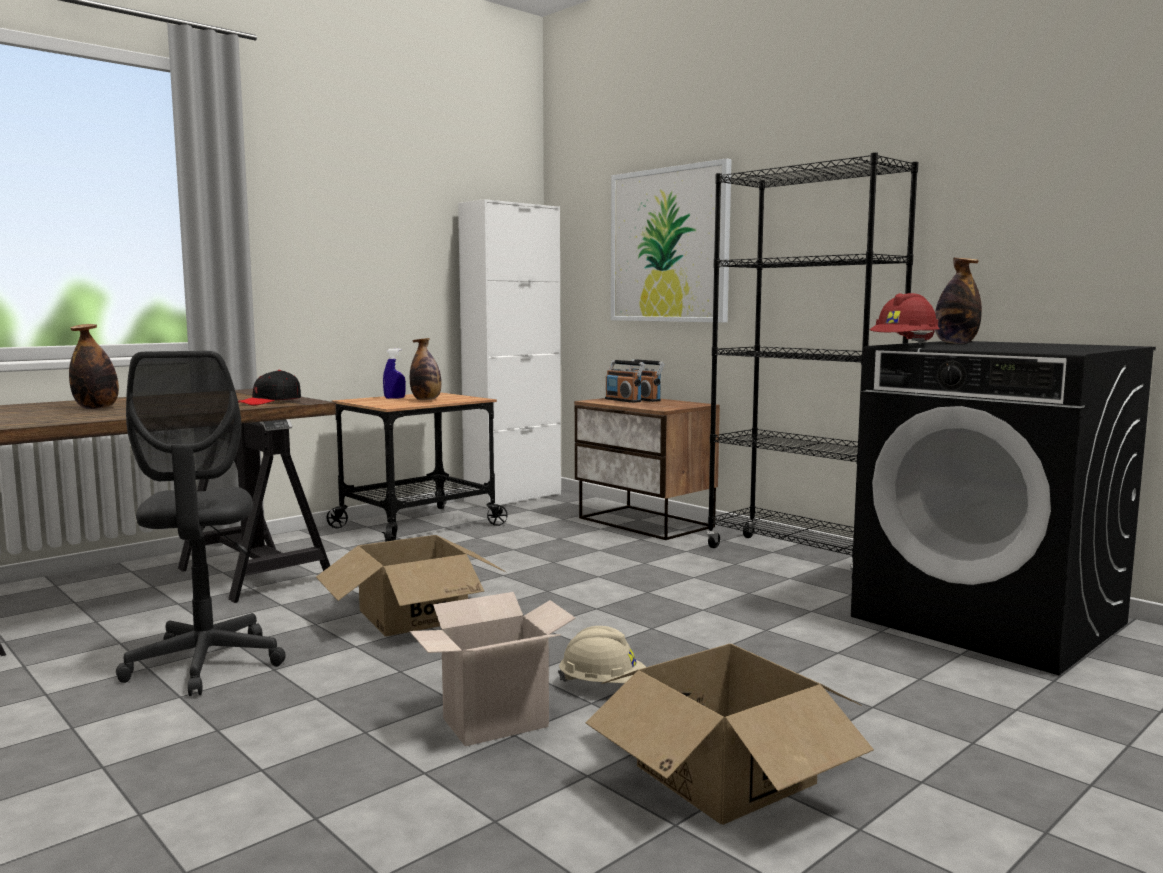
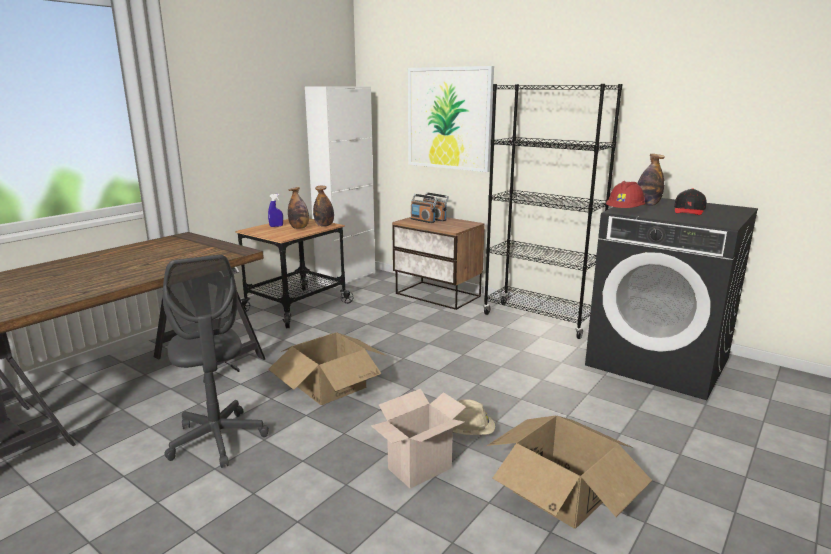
camera: 10 degrees left, 10 degrees up
(96, 408) = (102, 269): bottle -> bottle (324, 225)
(269, 401) = (217, 252): black cap -> black cap (689, 210)

